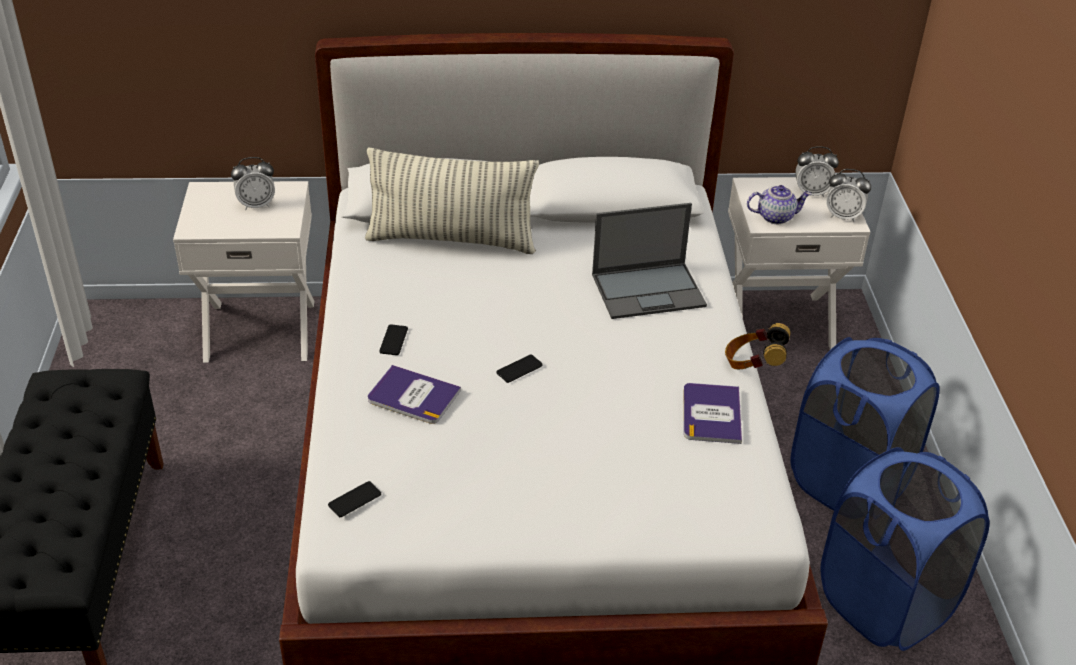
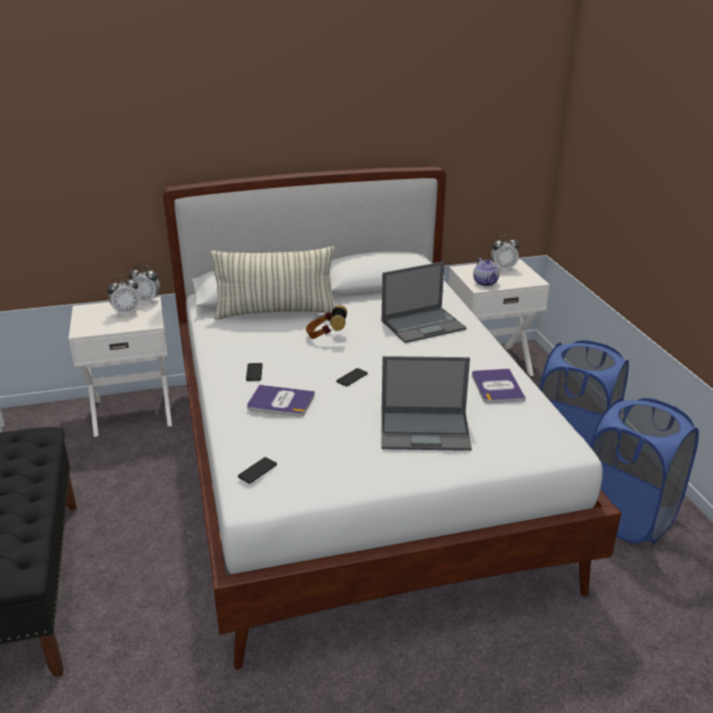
camera: 10 degrees left, 10 degrees down
(588, 471) = (426, 430): none -> laptop
(753, 365) = (512, 357): headphones -> headphones (326, 336)
(775, 216) = (486, 283): teapot -> teapot turned 90 degrees clockwise
(843, 216) = (528, 278): alarm clock -> alarm clock (146, 301)

